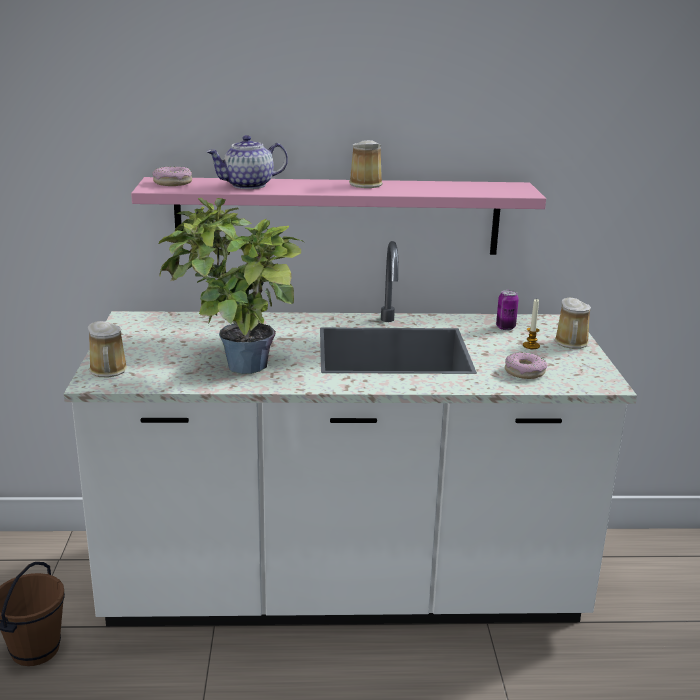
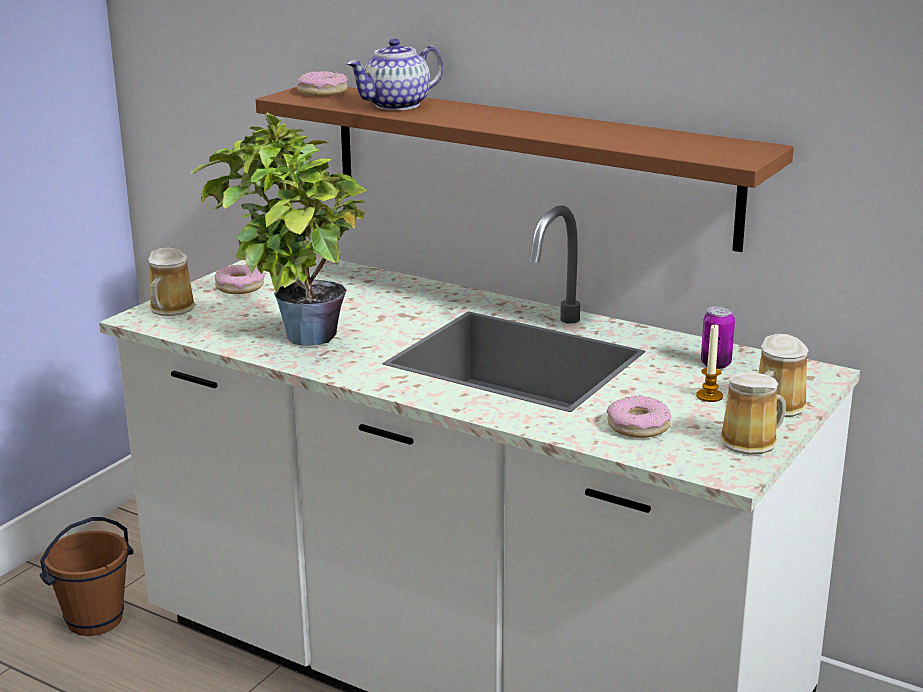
camera: 35 degrees right, 0 degrees up
(136, 344) = (240, 287): none -> donut
(248, 185) = (397, 105): teapot -> teapot turned 45 degrees counterclockwise
(338, 216) = (528, 162): pink shelf -> brown shelf
(367, 184) = (547, 120): mug -> mug (752, 441)

